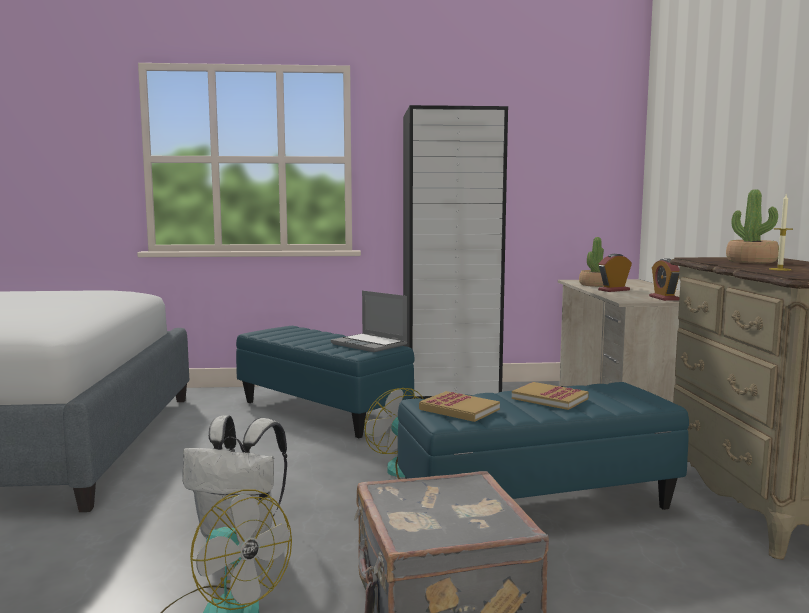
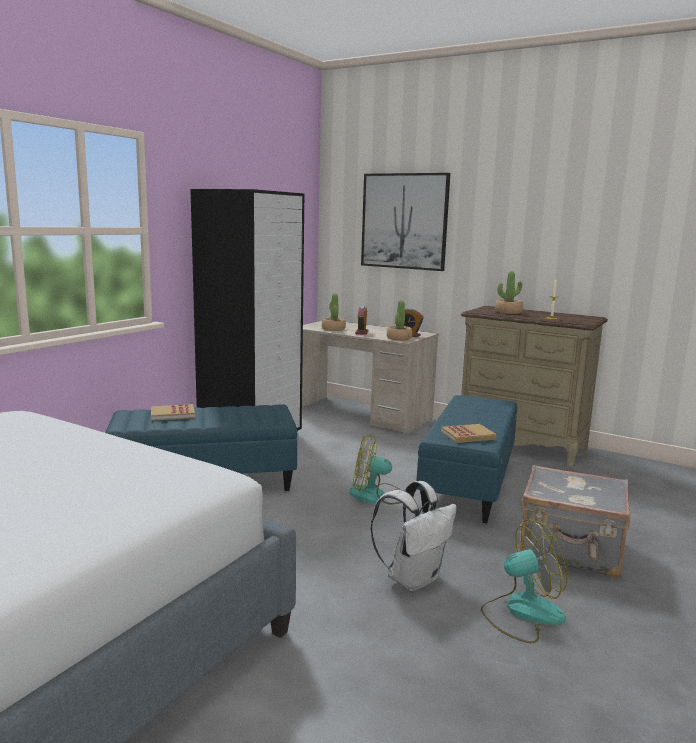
camera: 55 degrees left, 5 degrees up
(370, 344) = (258, 409): laptop -> none
(549, 399) = (471, 415): book -> book (172, 414)
(632, 298) = (399, 338): none -> potted plant
(706, 133) = (404, 221): none -> picture

